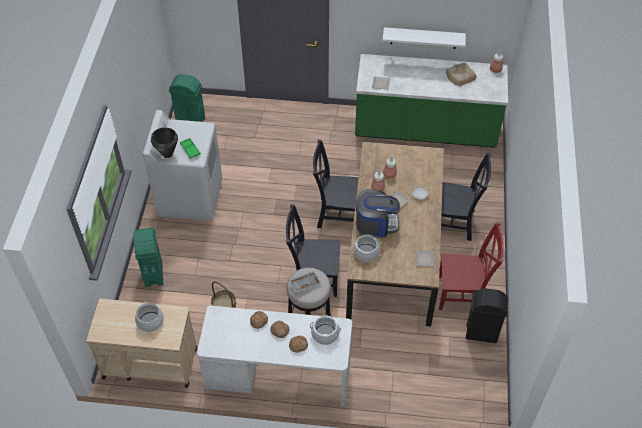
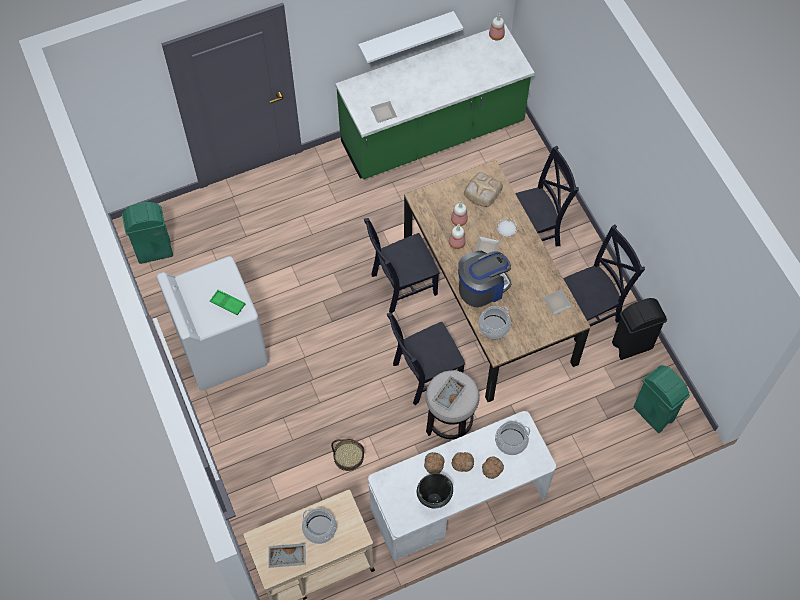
camera: 30 degrees left, 10 degrees up
(115, 328) = (287, 557): none -> grey tray
(154, 274) = (245, 463): green trash can -> green trash can (653, 413)
(167, 154) = (205, 322): black cooking pot -> black cooking pot (434, 500)
(460, 76) = (463, 62): bread -> bread (482, 191)
(463, 294) = (588, 311): red chair -> black chair

